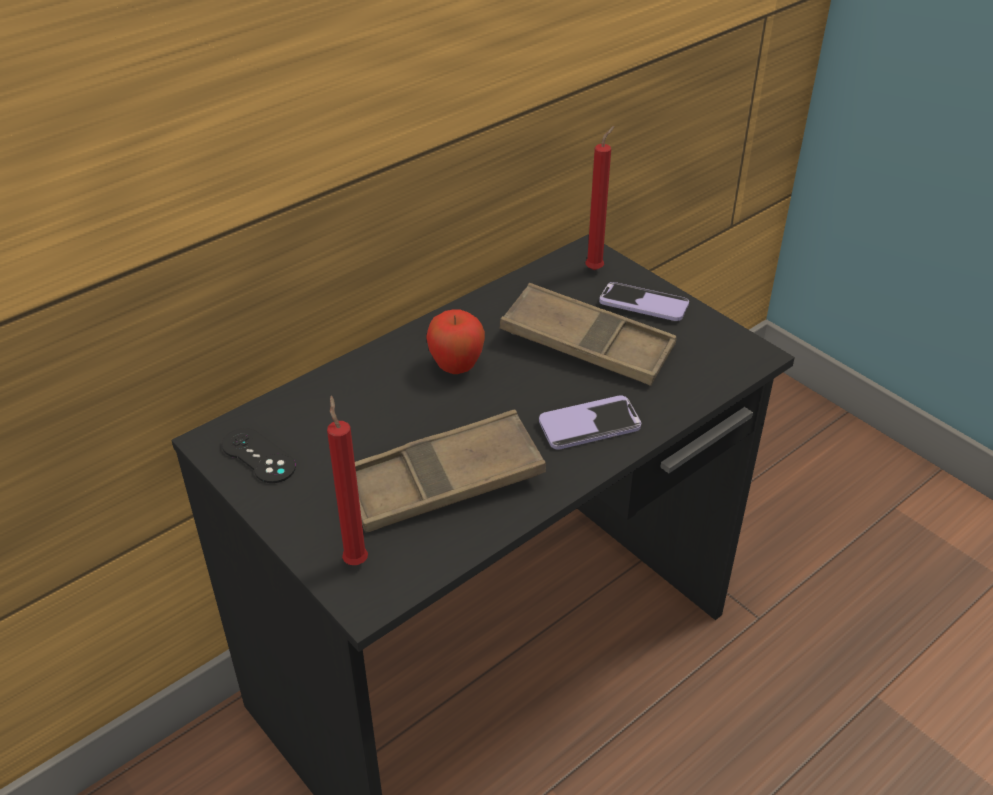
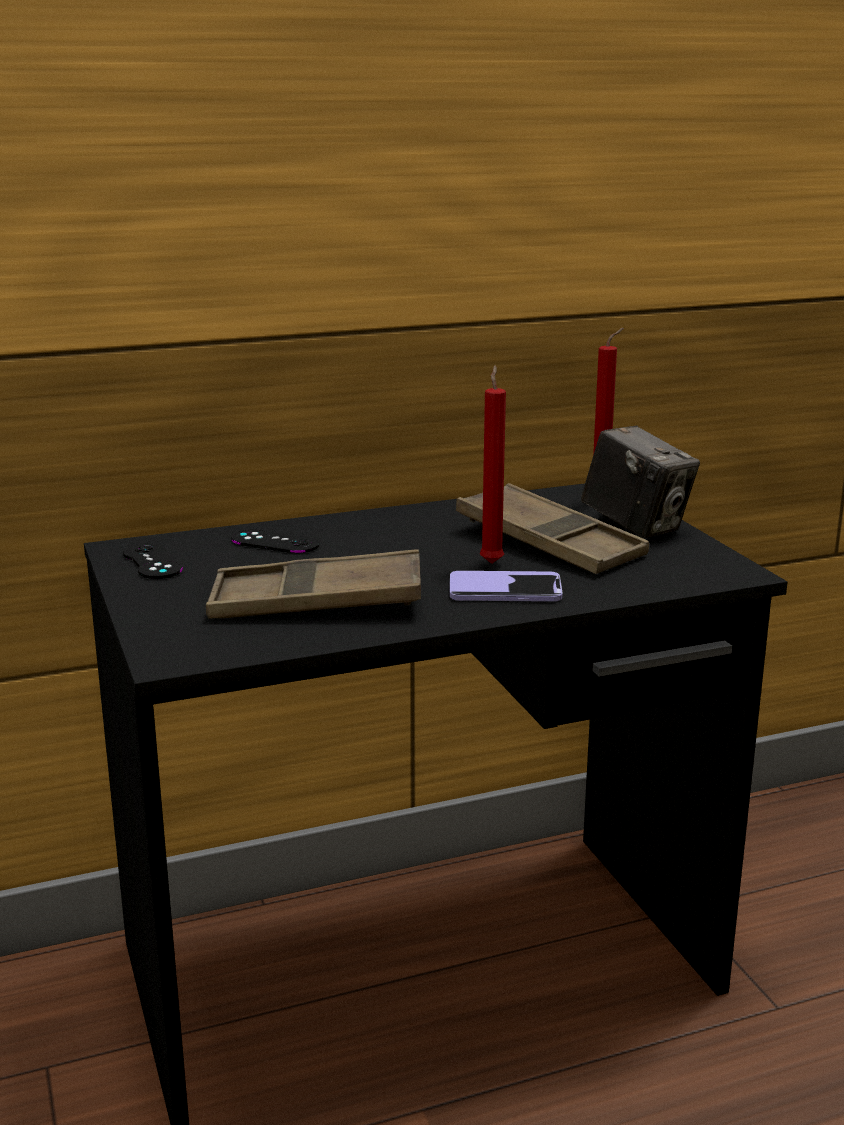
camera: 20 degrees right, 20 degrees down
(352, 398) = (275, 542): none -> black game controller
(355, 559) = (182, 633): red candle -> red candle (492, 562)
(456, 367) = (396, 538): apple -> none
(643, 304) = (636, 526): phone -> camera

